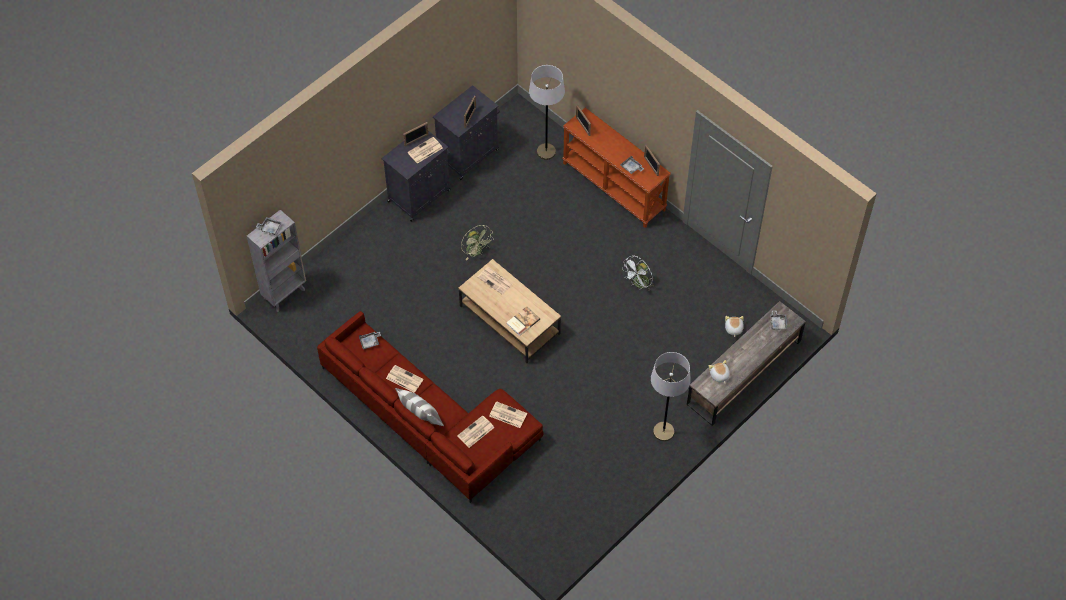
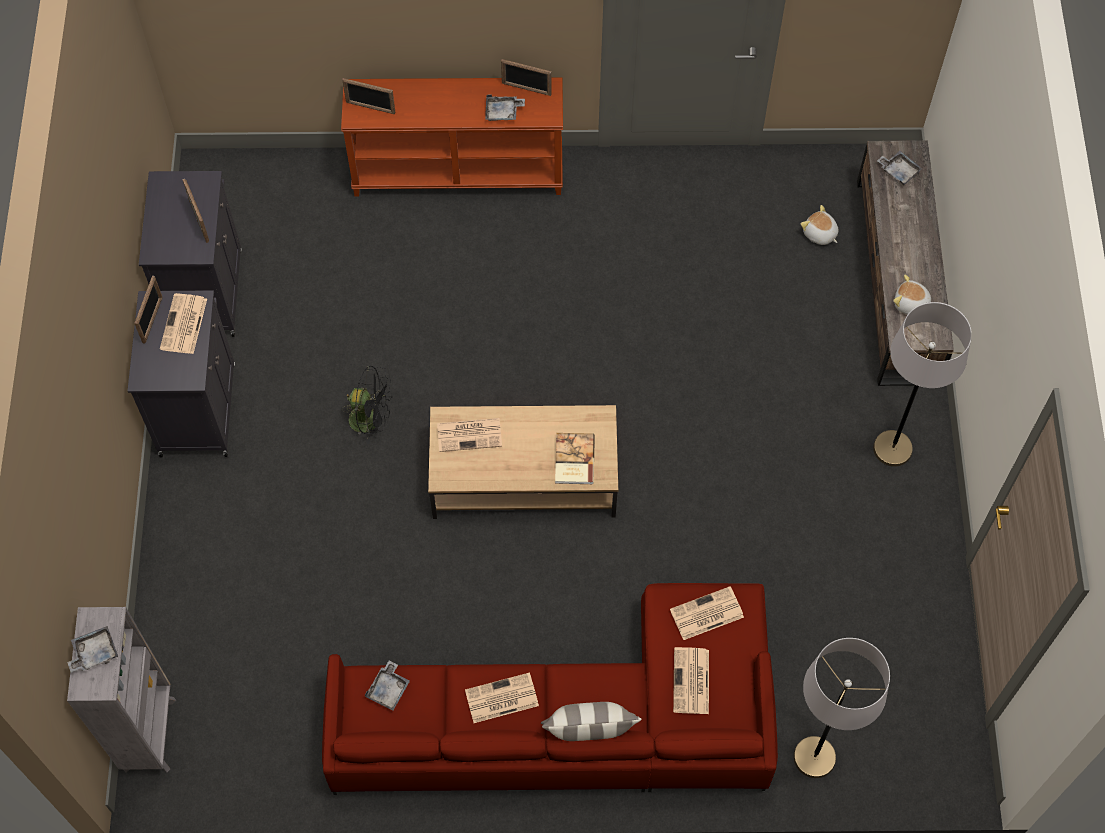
camera: 45 degrees left, 5 degrees up
(477, 252) = (371, 419): green fan -> black fan
(546, 152) = (313, 199): grey floor lamp -> grey floor lamp (814, 757)
(639, 284) = (638, 277): white fan -> none

